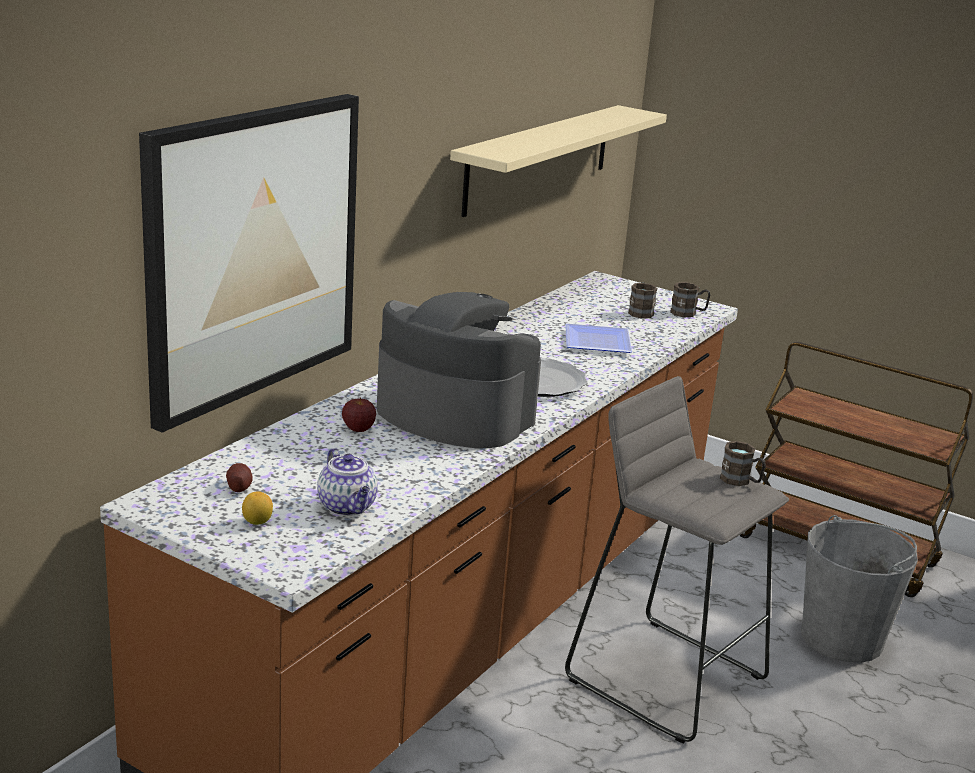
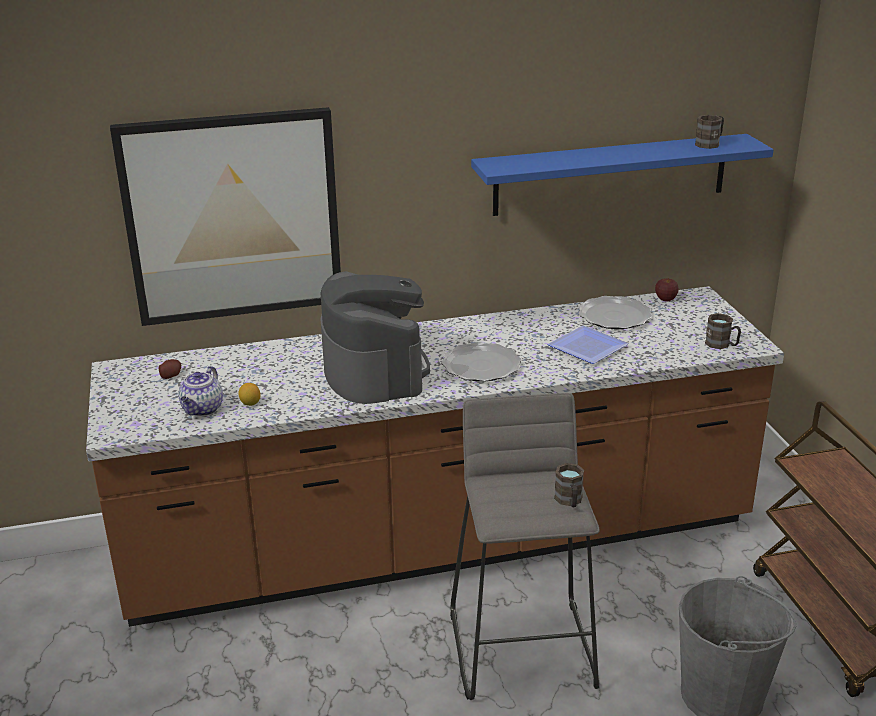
camera: 45 degrees right, 5 degrees up
(257, 522) = (143, 400): lemon -> lemon (250, 403)
(358, 429) = (298, 361): apple -> apple (665, 299)
(539, 158) = (611, 174): beige shelf -> blue shelf
(570, 311) = (614, 316): none -> plate
(640, 312) = (678, 332): brown mug -> brown mug (710, 143)

